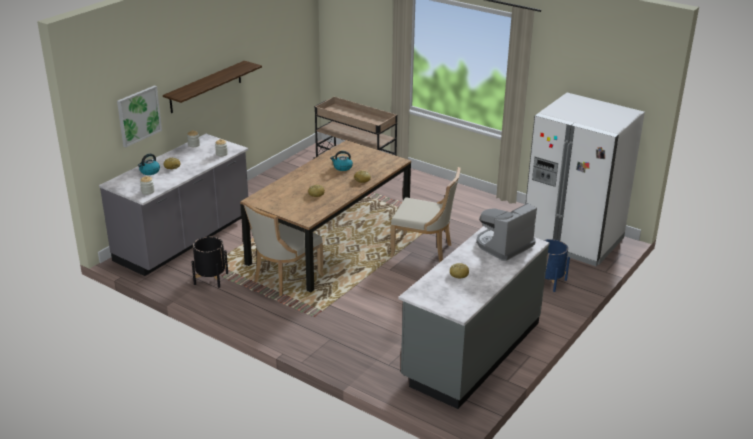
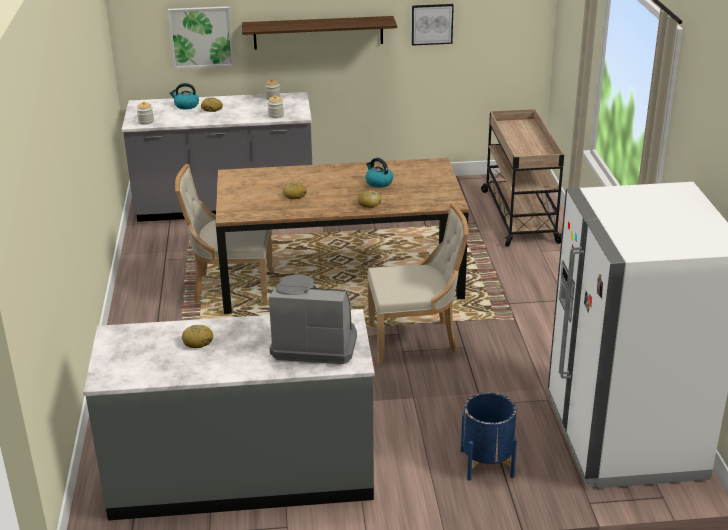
camera: 50 degrees right, 0 degrees up
(211, 279) = (176, 252): black planter -> none
(263, 59) = (432, 24): none -> picture
(424, 250) = (416, 339): beige chair -> beige chair turned 75 degrees counterclockwise

